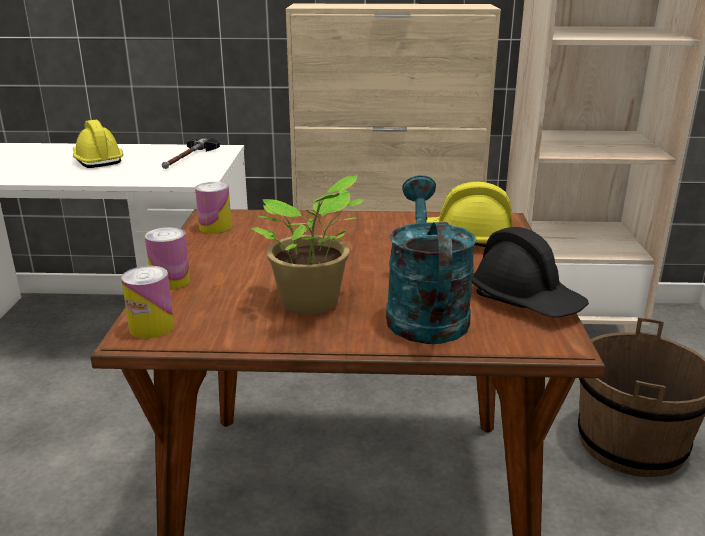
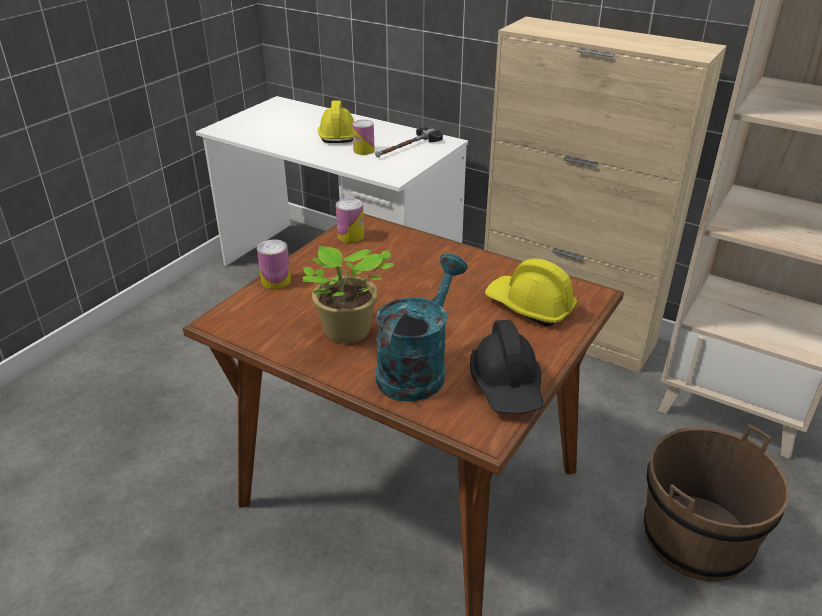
camera: 30 degrees right, 10 degrees up
(151, 327) = (231, 317): can -> can (364, 150)

